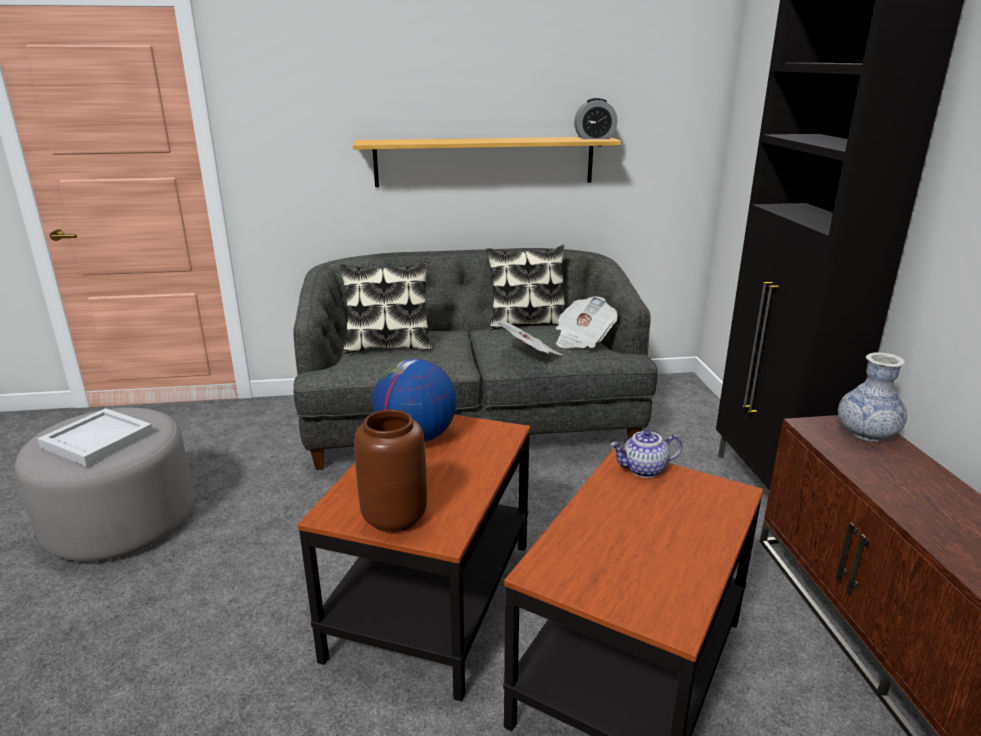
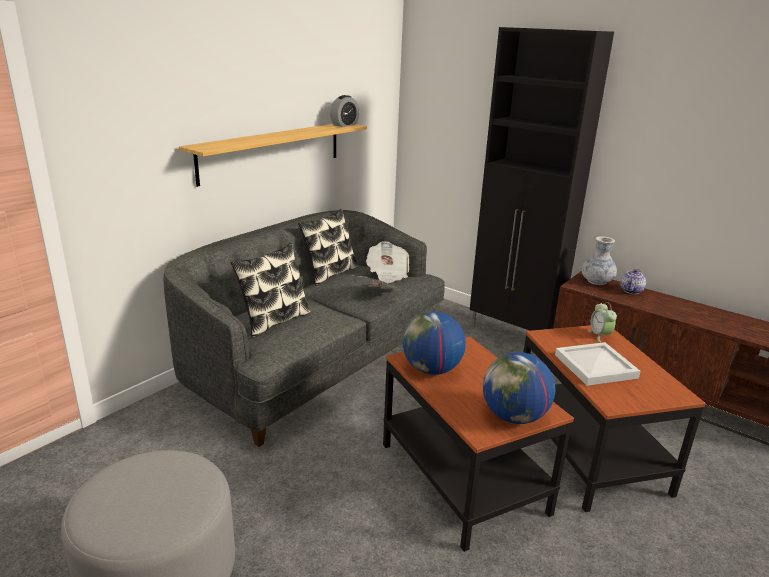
camera: 45 degrees left, 0 degrees up
(97, 441) = (160, 497): white tray -> white tray (597, 366)
(395, 519) = (514, 417): brown vase -> globe
(644, 470) = (557, 336): teapot -> teapot (631, 291)
(712, 496) = (599, 335): none -> alarm clock

